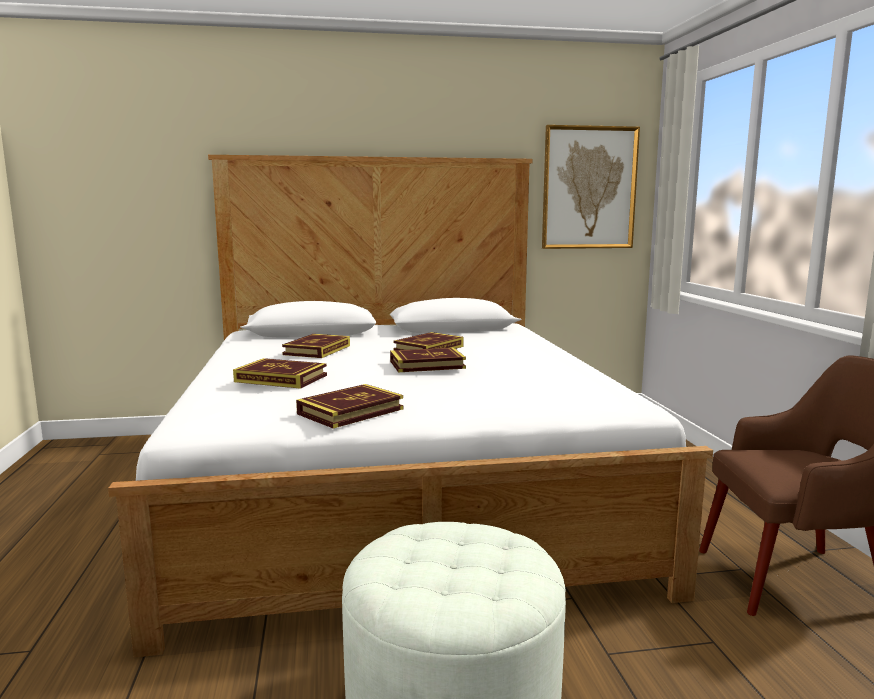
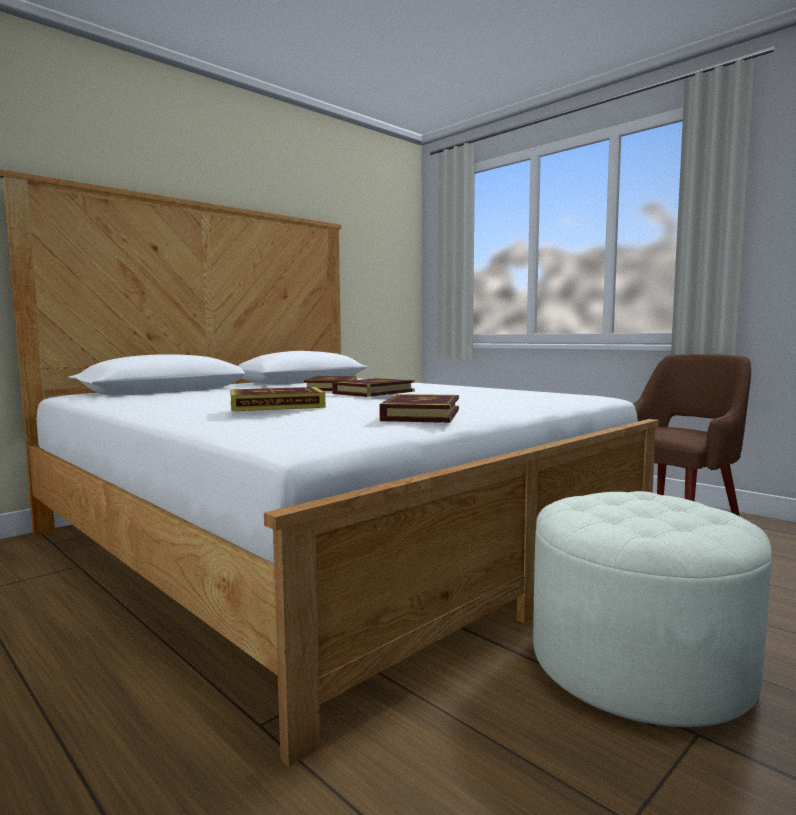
camera: 35 degrees left, 5 degrees down
(317, 350) = (225, 395): book -> none
(589, 188) = (379, 257): picture -> none

